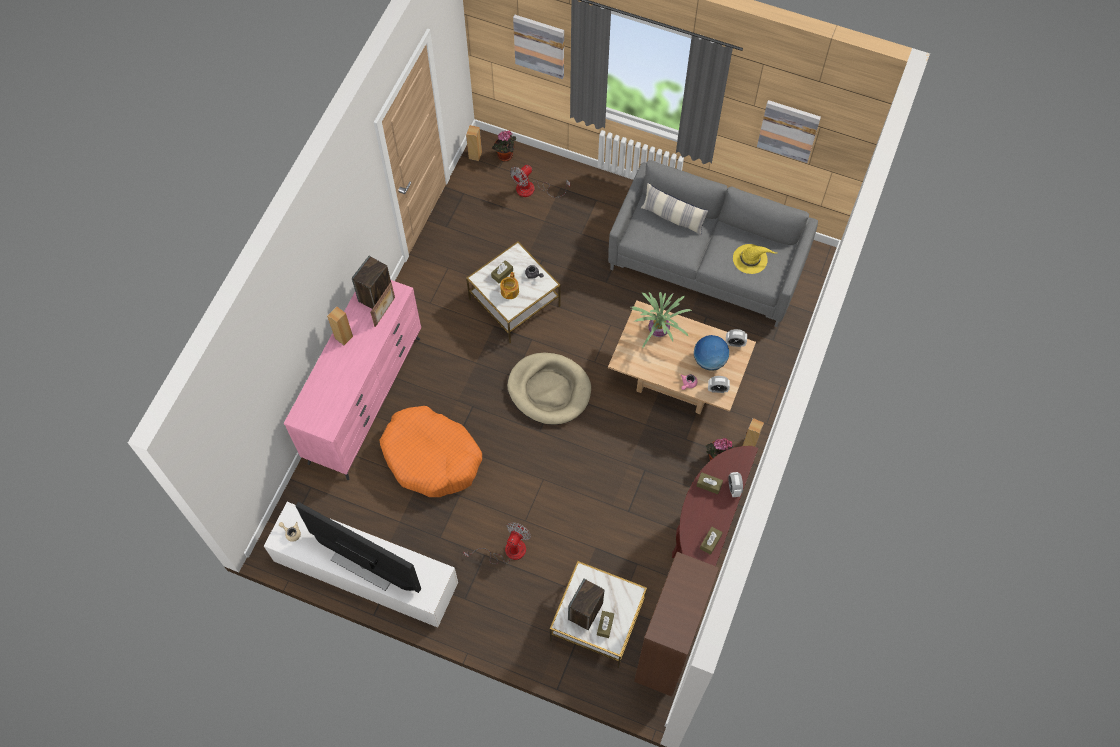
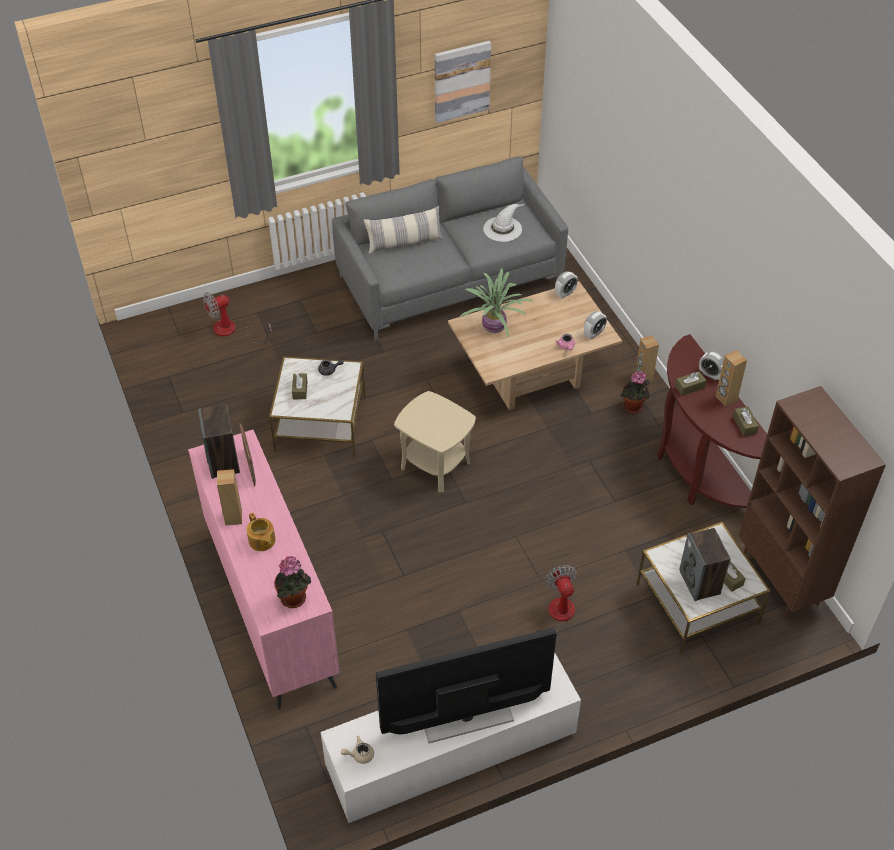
camera: 45 degrees left, 15 degrees down
(431, 457) = (394, 601): orange dog bed -> none
(475, 155) = (144, 341): brown speaker -> brown speaker (726, 398)
(505, 156) = (175, 323): potted plant -> potted plant (295, 599)
(509, 291) = (323, 398): teapot -> teapot (262, 541)
(532, 190) = (232, 330): fan -> fan turned 60 degrees clockwise
(539, 45) = (175, 144): picture -> none
(549, 390) = (435, 465): beige dog bed -> beige side table
(709, 360) = (561, 319): globe -> none
(750, 258) = (503, 228): yellow hat -> white hat

